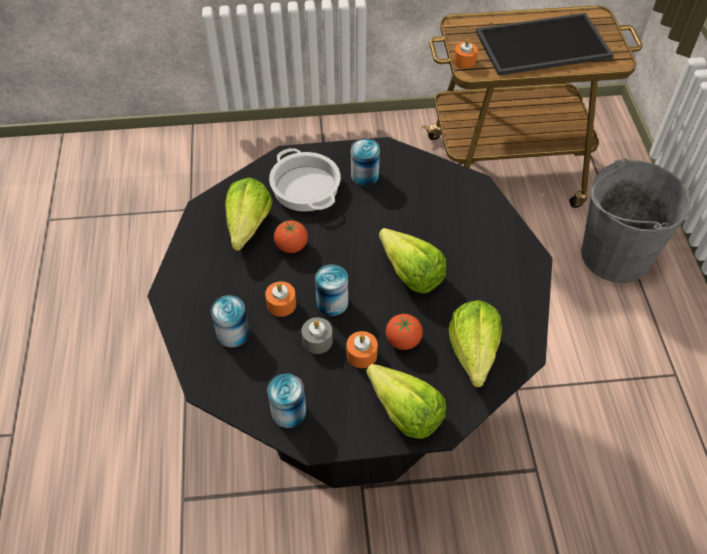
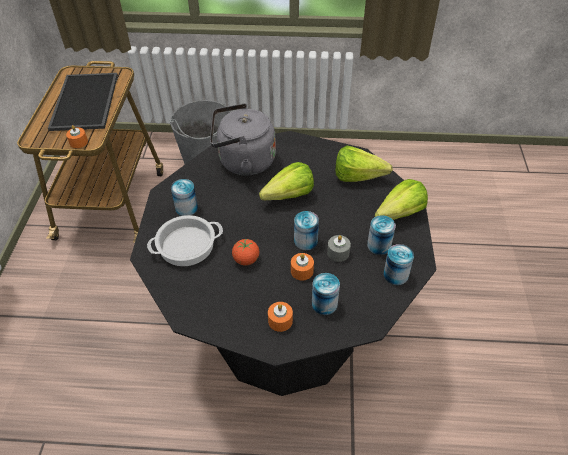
camera: 80 degrees left, 5 degrees down
(245, 232) = (222, 289): lettuce -> none
(338, 389) = (379, 245): none -> can
(361, 355) = (352, 230): orange candle -> orange candle (280, 321)
(403, 340) = (344, 208): tomato -> none
(464, 214) = (243, 162): none -> grey kettle

